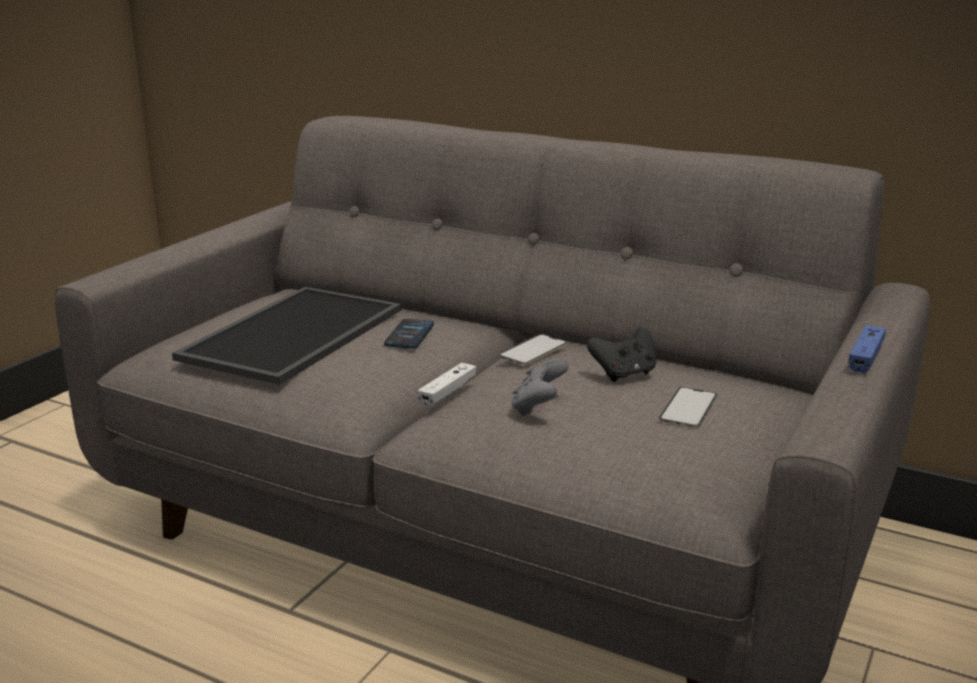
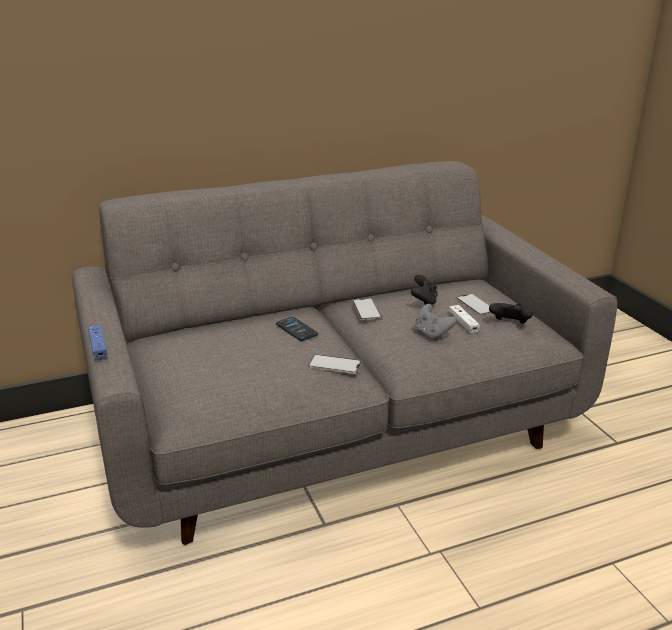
camera: 50 degrees left, 5 degrees up
(295, 335) = (241, 359): tray -> none
(356, 381) = (334, 364): none -> phone
(447, 392) = (379, 348): white game controller -> white game controller (463, 323)
(674, 450) = (509, 324): none -> black game controller
(865, 357) = (534, 251): blue game controller -> blue game controller (98, 347)

